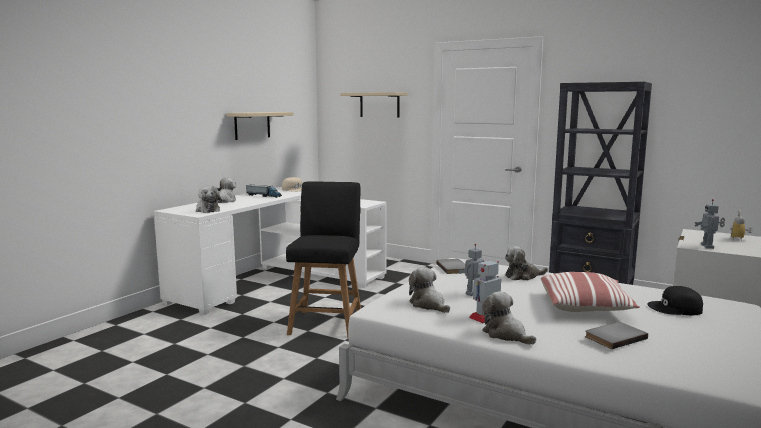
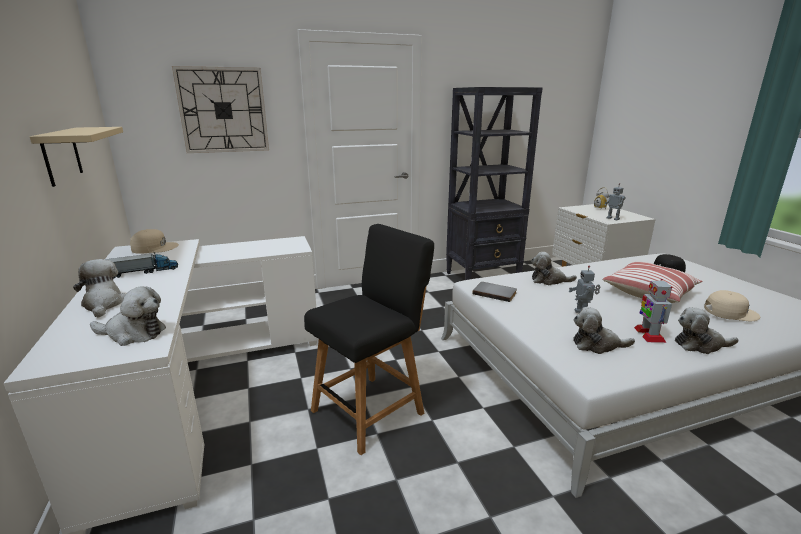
camera: 50 degrees left, 10 degrees up
(327, 322) = (372, 409): black chair -> black chair turned 90 degrees clockwise
(379, 104) = (223, 110): beige shelf -> wall clock
(523, 276) = (549, 280): plush toy -> plush toy turned 75 degrees clockwise
(613, 337) = (730, 312): grey book -> beige cap

